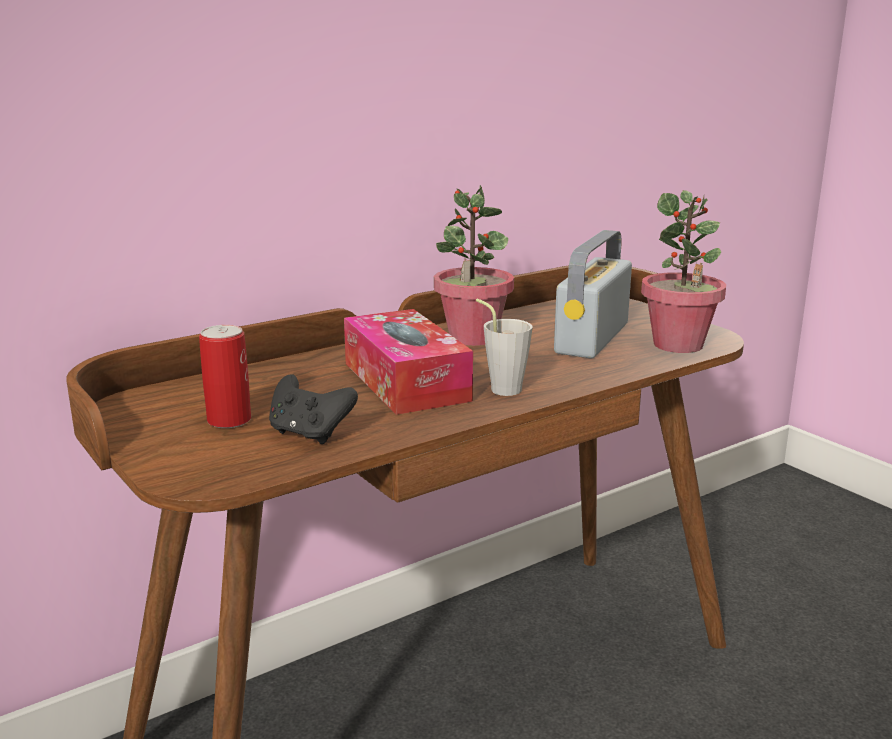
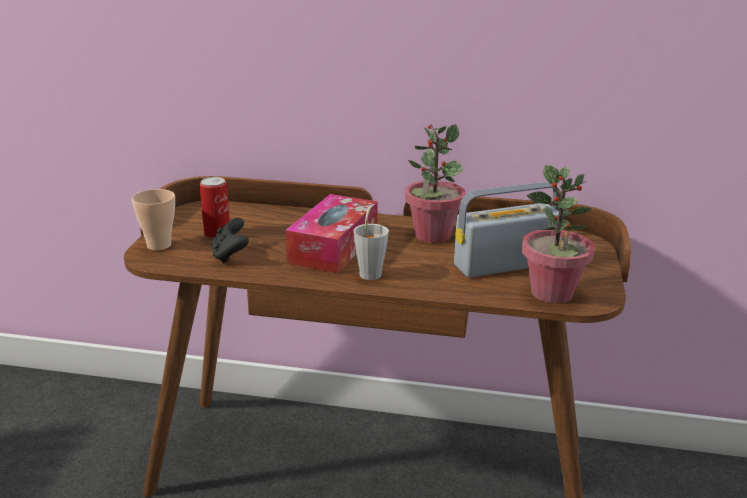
camera: 45 degrees right, 5 degrees up
(178, 462) = (159, 245): none -> cup

